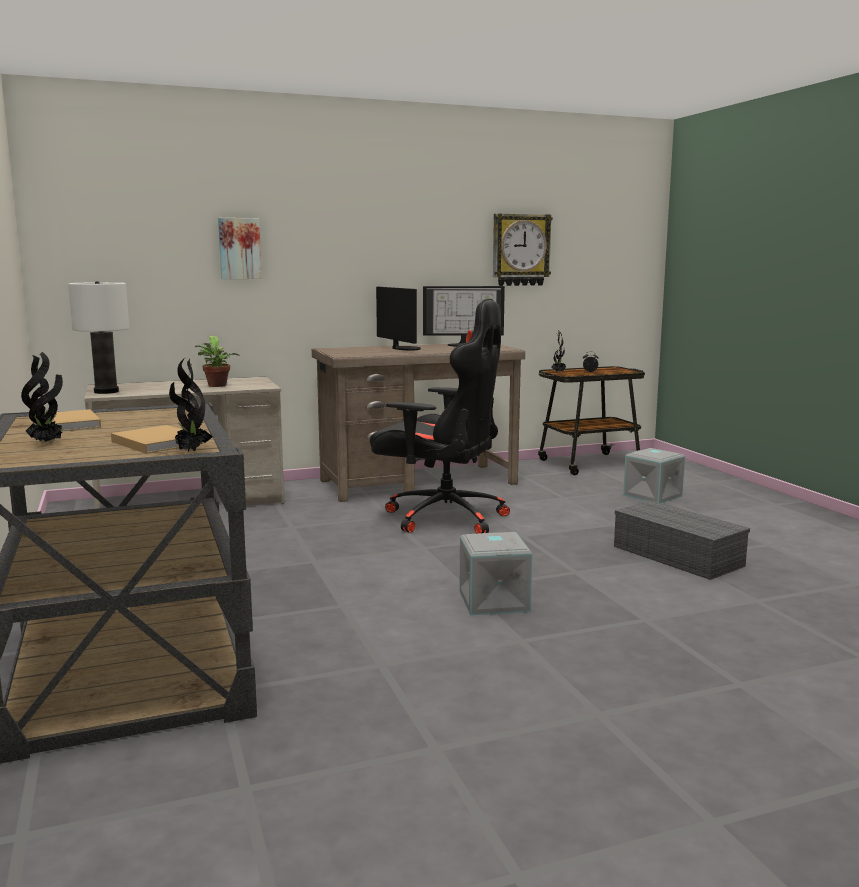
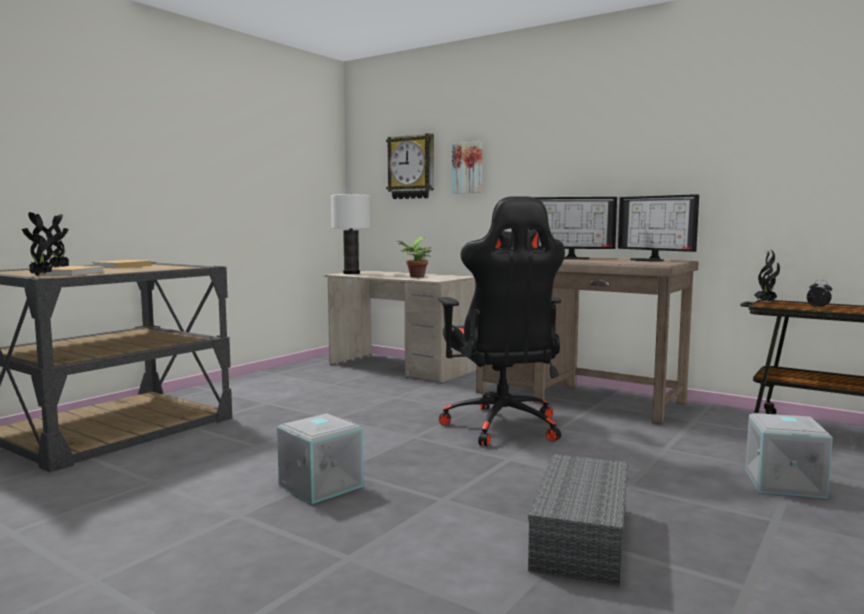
camera: 55 degrees right, 5 degrees down
(403, 348) = (571, 258): monitor -> monitor turned 75 degrees clockwise
(520, 250) = (753, 153): wall clock -> wall clock (411, 167)

